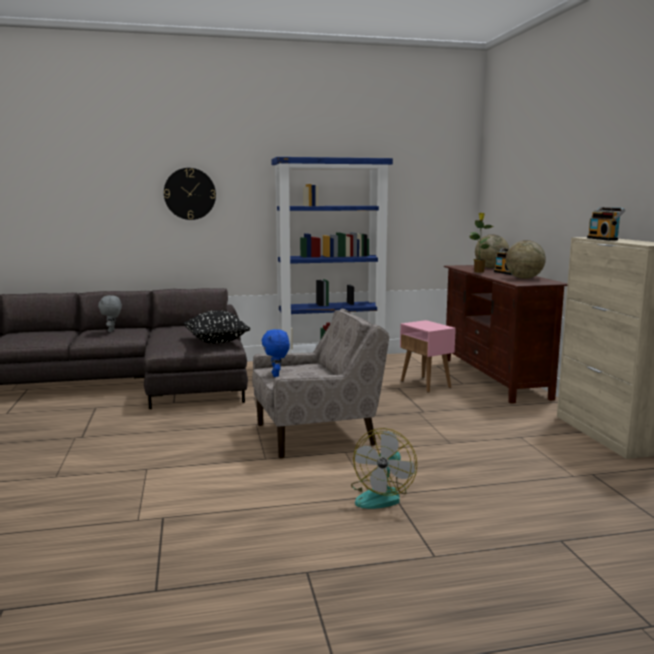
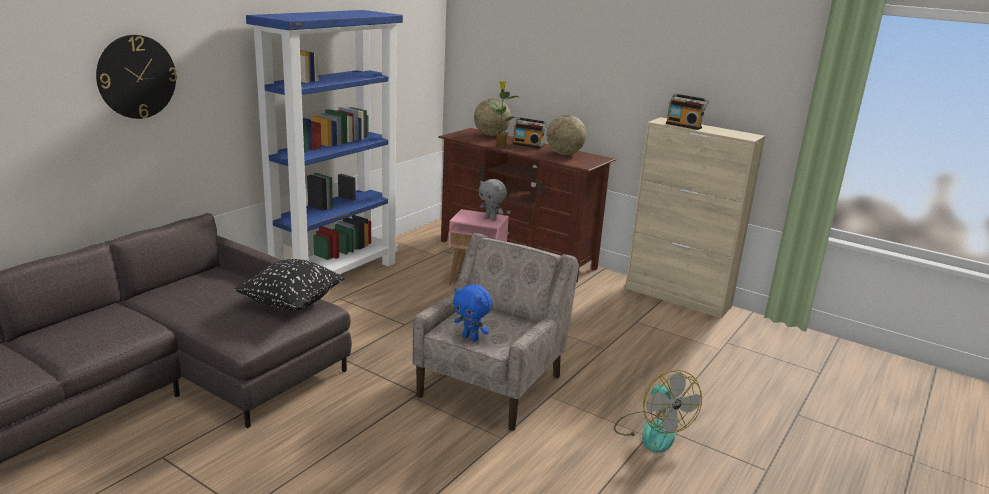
camera: 45 degrees left, 10 degrees up
(112, 331) = (96, 328): grey plush toy -> grey plush toy (491, 219)

